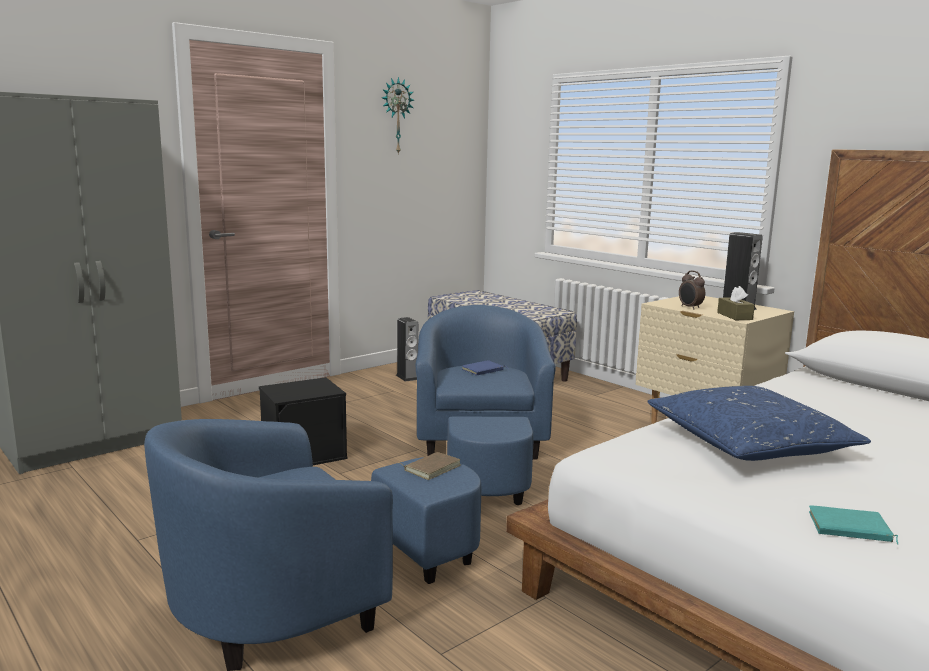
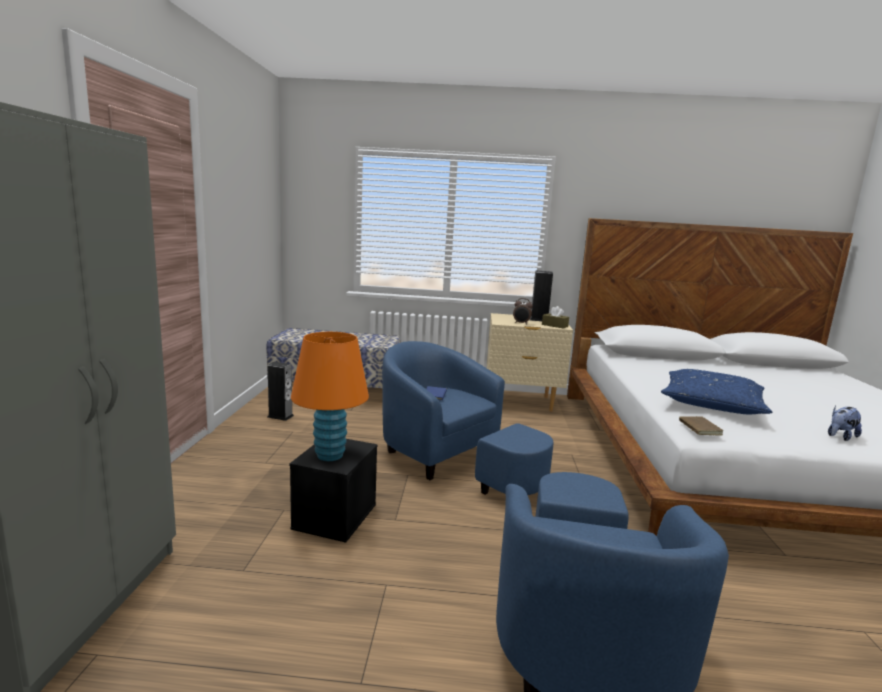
camera: 45 degrees left, 0 degrees up
(294, 389) = (330, 455): none -> orange table lamp
(396, 116) = (236, 171): wall clock -> none
(431, 468) = (567, 483): brown book -> brown book (698, 428)
(849, 529) = (840, 437): turquoise book -> plush toy

